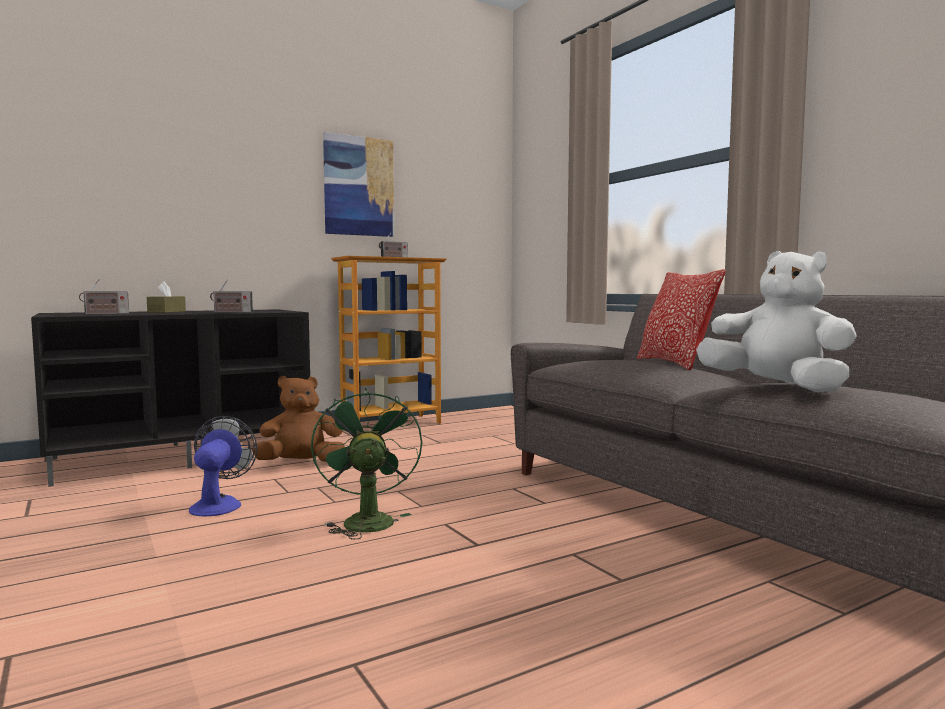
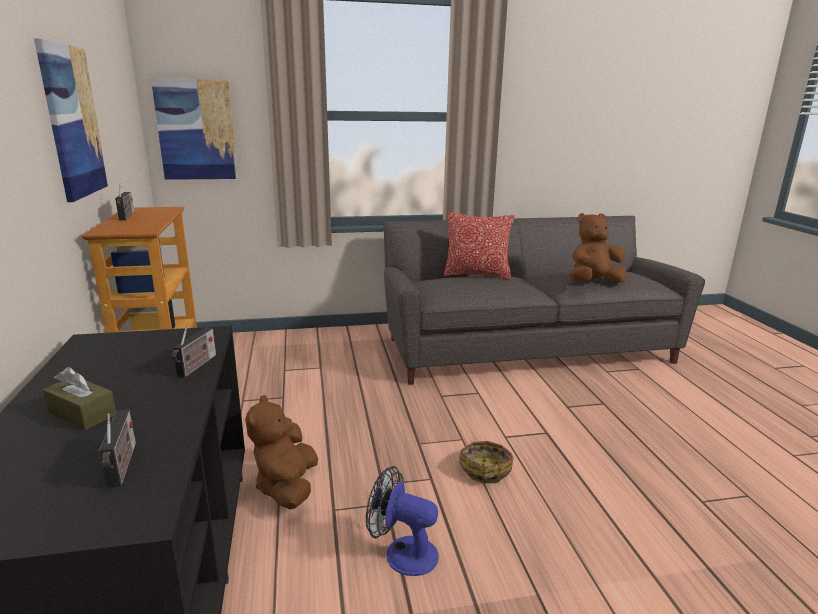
camera: 70 degrees left, 15 degrees up
(366, 520) = (485, 468): green fan -> basket
(537, 208) = (196, 130): none -> picture
(776, 387) = (593, 283): white plush toy -> brown plush toy

